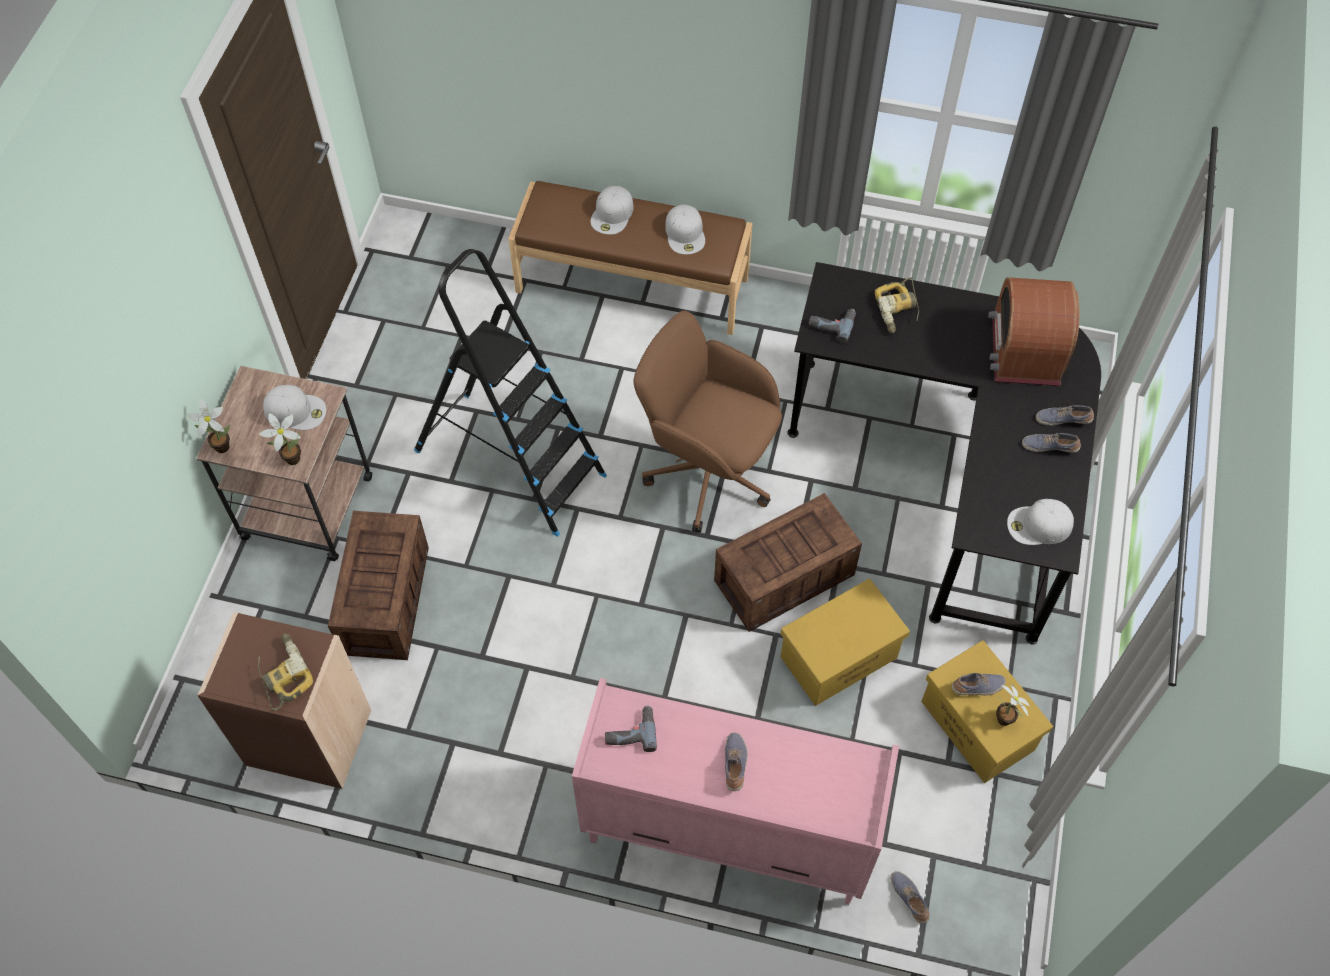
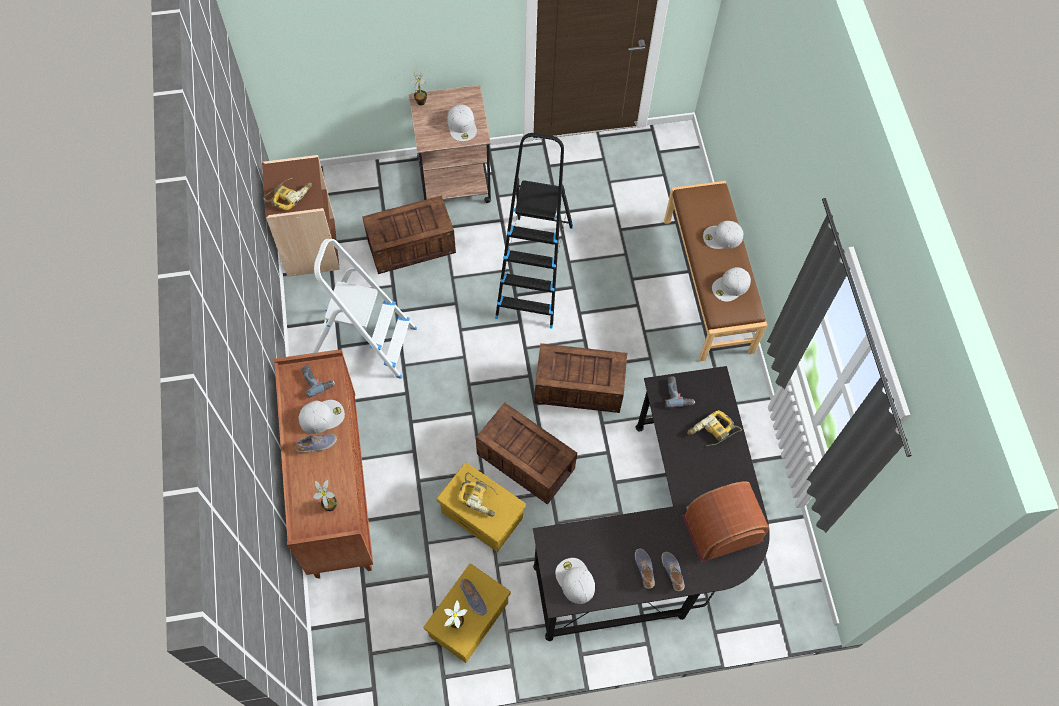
camera: 65 degrees right, 5 degrees up
(290, 459) = (428, 137): potted plant -> potted plant (329, 504)
(512, 716) = (364, 343): none -> white step ladder
(691, 742) = (322, 416): none -> white cap
(707, 475) = (580, 387): brown office chair -> crate
(726, 833) = (336, 490): pink cabinet -> brown cabinet
(839, 629) = (479, 497): none -> power drill
(909, 898) = (333, 613): shoe -> none

